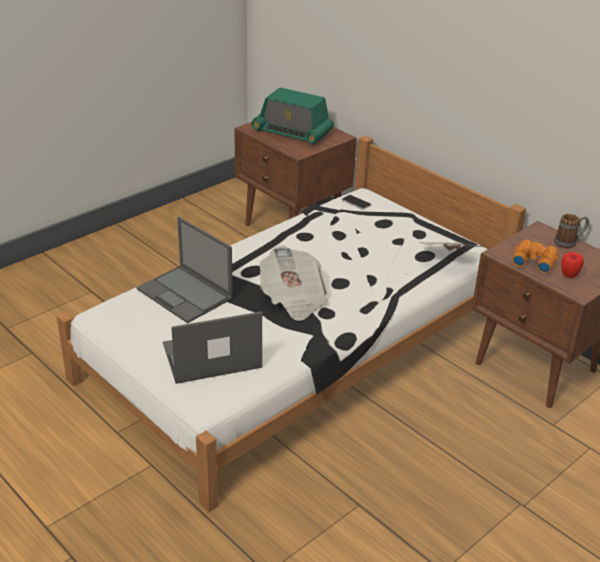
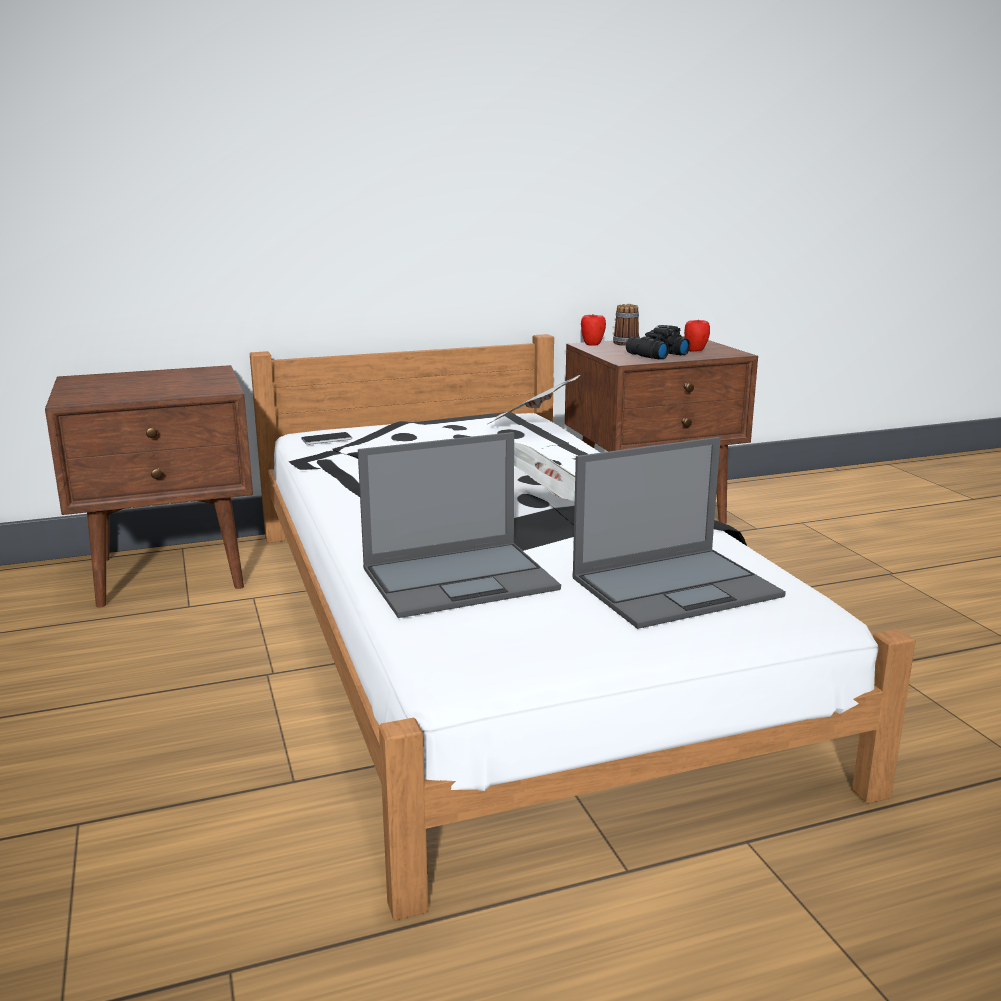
camera: 65 degrees left, 15 degrees down
(210, 356) = (677, 586): laptop -> laptop turned 120 degrees counterclockwise
(292, 132) = (144, 384): radio -> none
(533, 261) = (655, 355): orange binoculars -> black binoculars
(544, 231) = (592, 344): none -> apple

